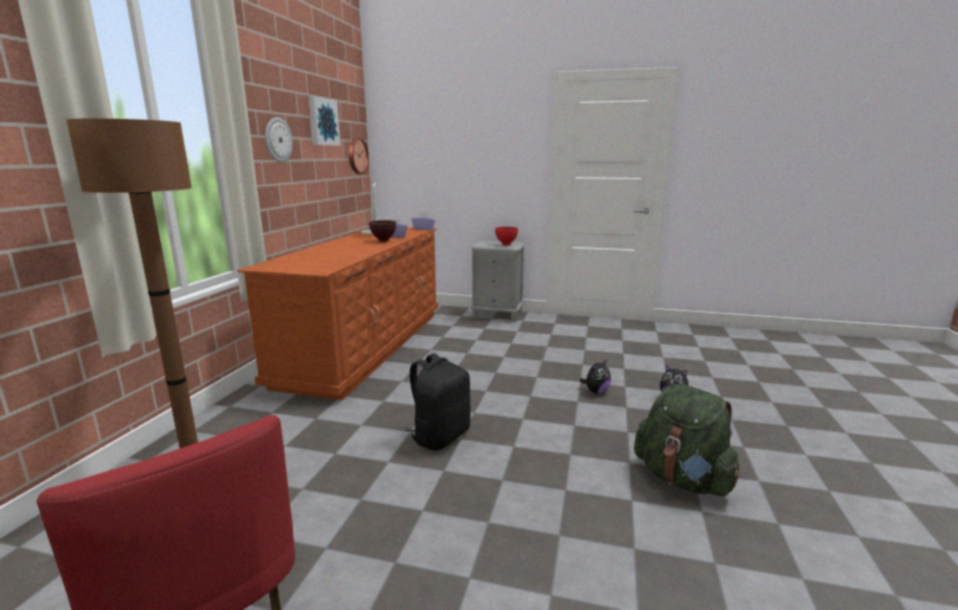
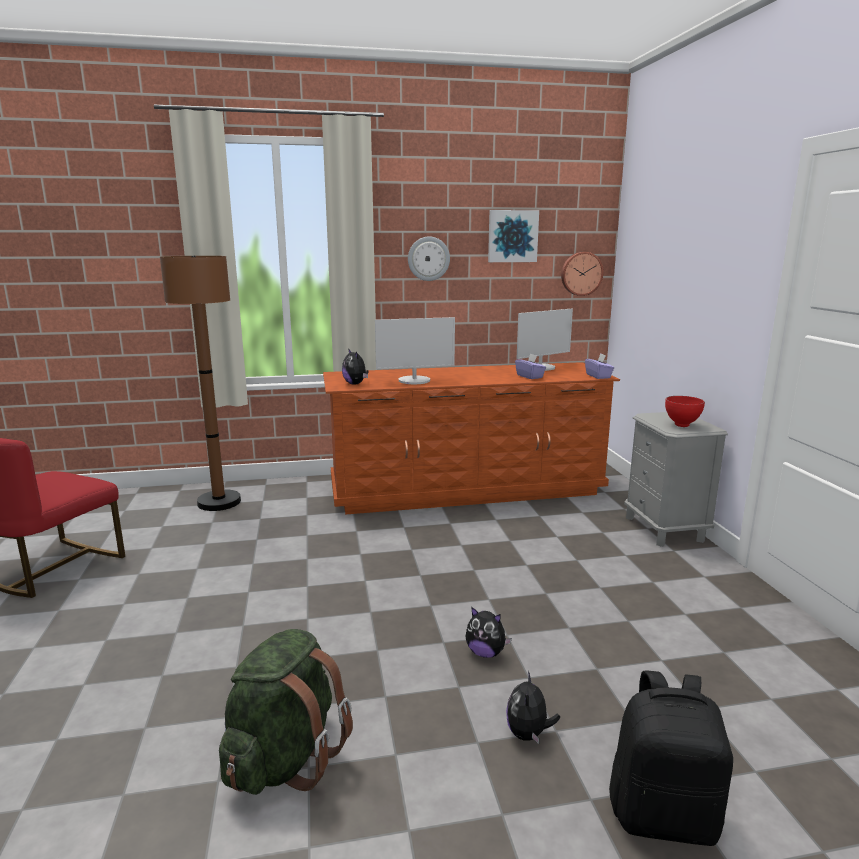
camera: 65 degrees right, 0 degrees up
(320, 266) = (356, 384): none -> plush toy
(347, 254) = (414, 380): none -> monitor
(384, 241) = (498, 378): brown bowl -> none
(440, 436) = (306, 575): black backpack -> black backpack (663, 814)

